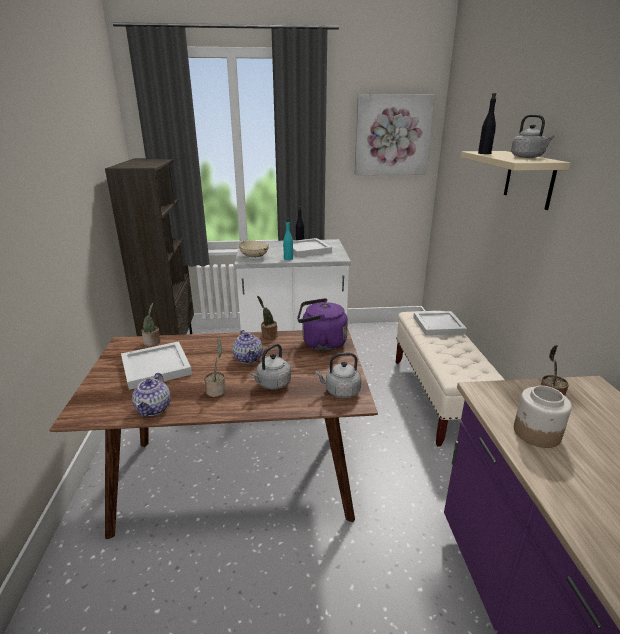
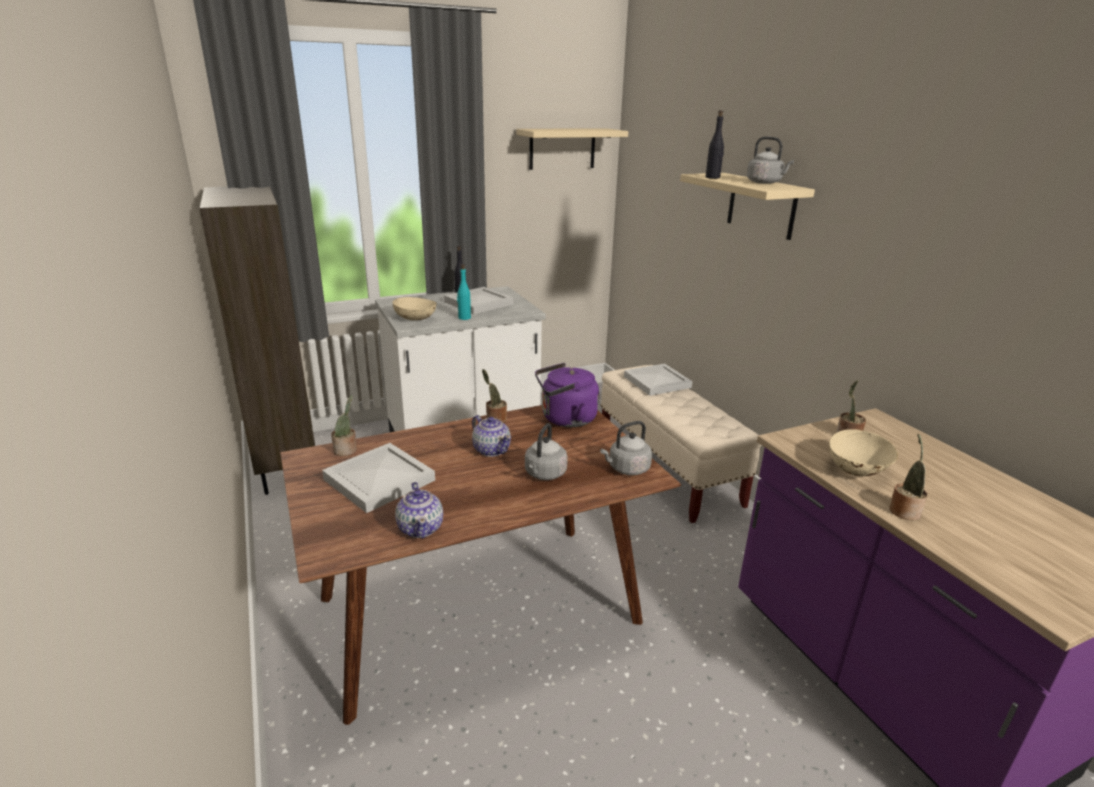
camera: 20 degrees left, 0 degrees up
(217, 390) = (483, 493): potted plant -> potted plant (904, 510)
(392, 135) = (562, 148): picture -> beige shelf
(536, 433) = (857, 470): jar -> beige bowl

